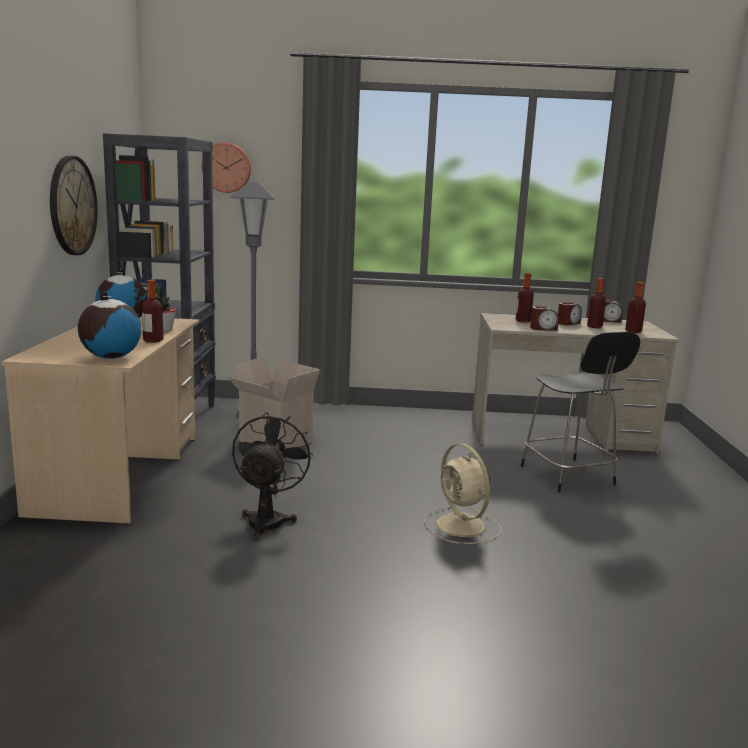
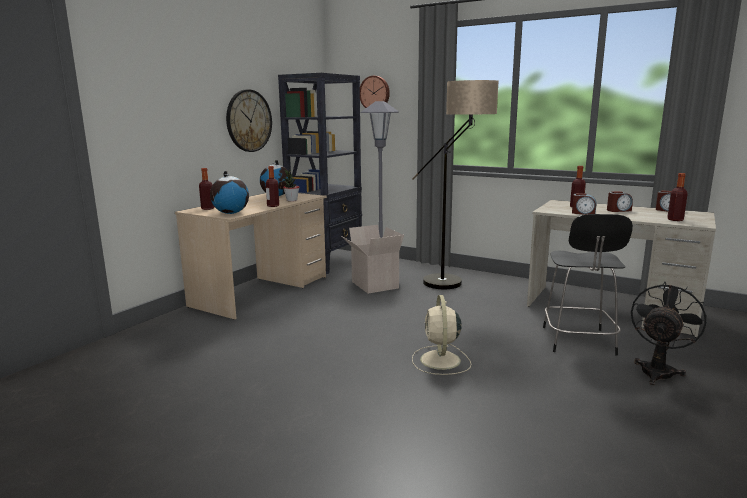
camera: 30 degrees right, 0 degrees up
(268, 520) = (313, 332): black fan -> black fan (658, 370)
(376, 430) = (454, 287): none -> floor lamp
(594, 327) = (640, 214): bottle -> bottle (208, 208)

